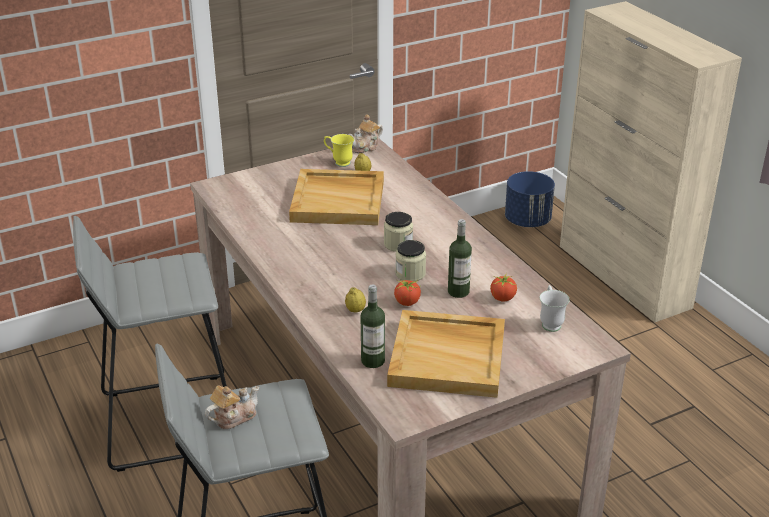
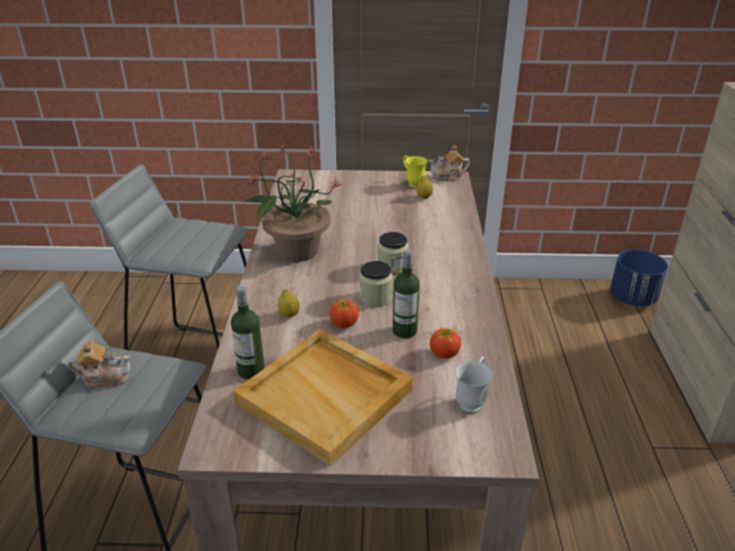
camera: 30 degrees right, 0 degrees up
(301, 256) = (296, 251): none -> potted plant
(339, 200) = (379, 214): beige tray -> none

